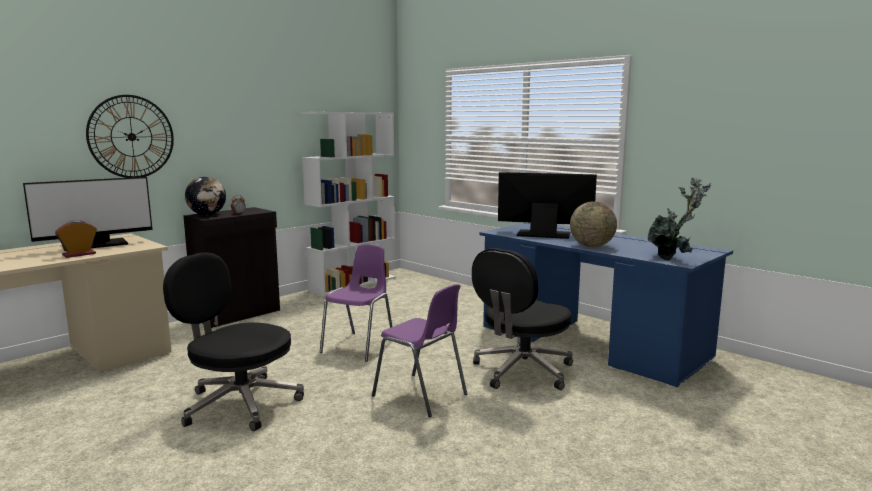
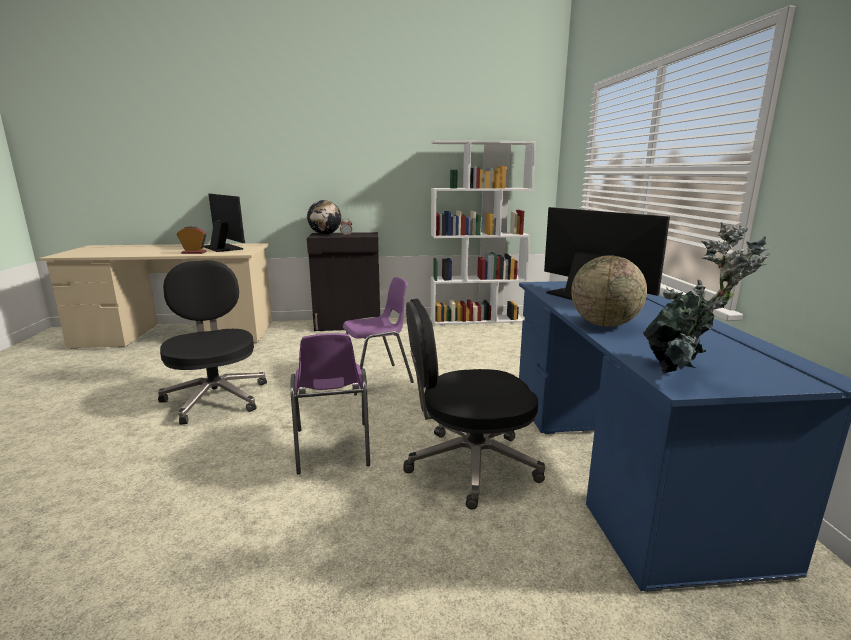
camera: 40 degrees right, 5 degrees up
(95, 245) = (223, 248): monitor -> monitor turned 135 degrees counterclockwise
(131, 137) = (271, 163): wall clock -> none

